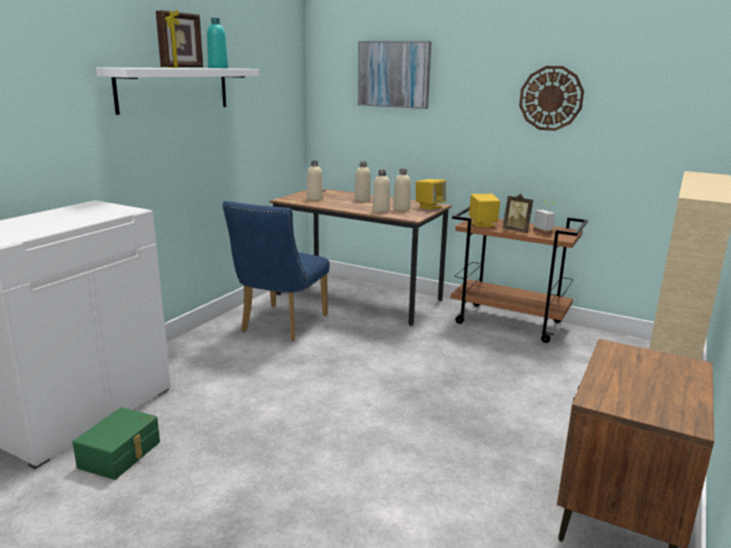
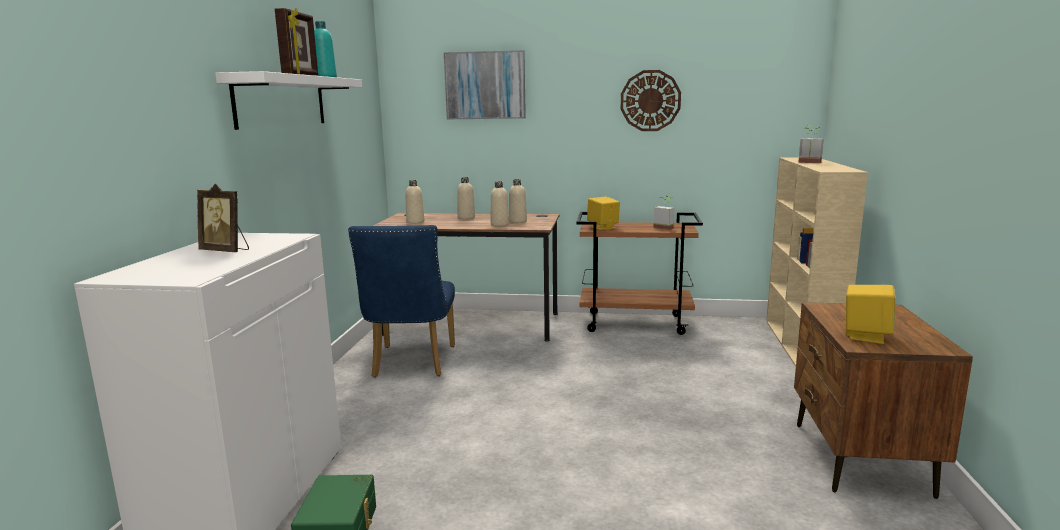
camera: 20 degrees left, 5 degrees down
(429, 207) = (542, 217): yellow speaker -> yellow speaker (866, 336)
(517, 231) = (640, 229): picture frame -> picture frame (226, 251)
(698, 182) = (809, 162): none -> potted plant

